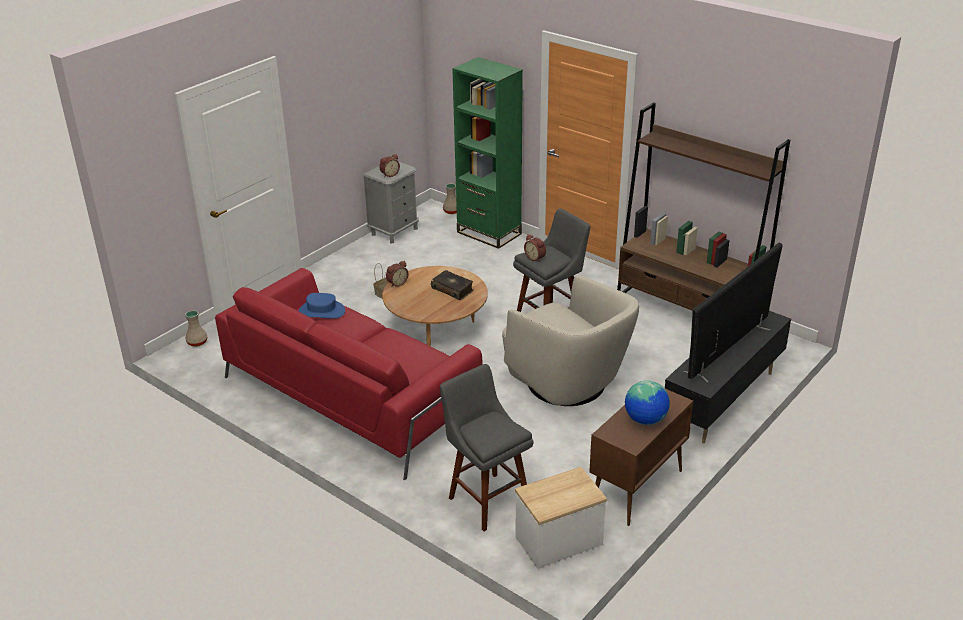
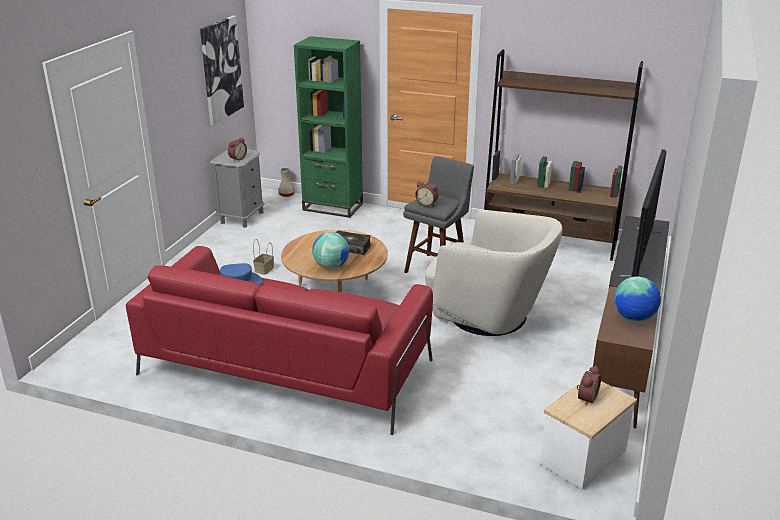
camera: 20 degrees left, 5 degrees down
(196, 342) = (85, 346): beige vase -> none
(384, 83) = (221, 69): none -> picture
(396, 283) = (291, 250): alarm clock -> alarm clock (585, 398)
(422, 307) = (331, 266): none -> globe
(487, 499) = (486, 434): grey stool -> none

